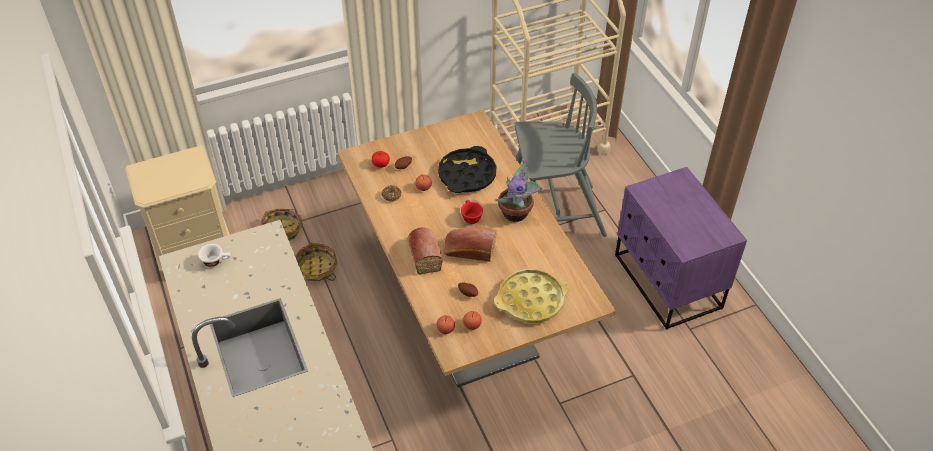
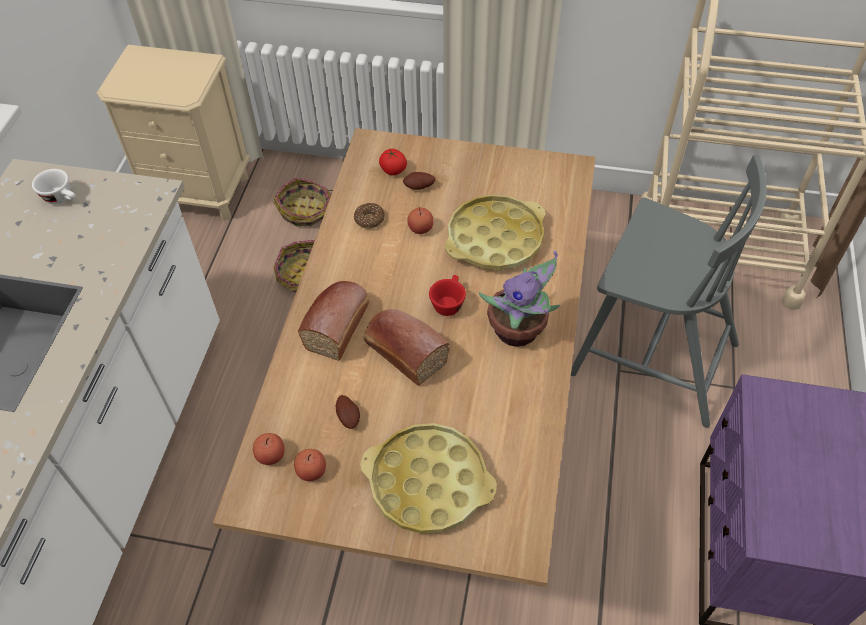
camera: 35 degrees right, 5 degrees up
(467, 174) = (494, 239): black tray -> yellow tray

